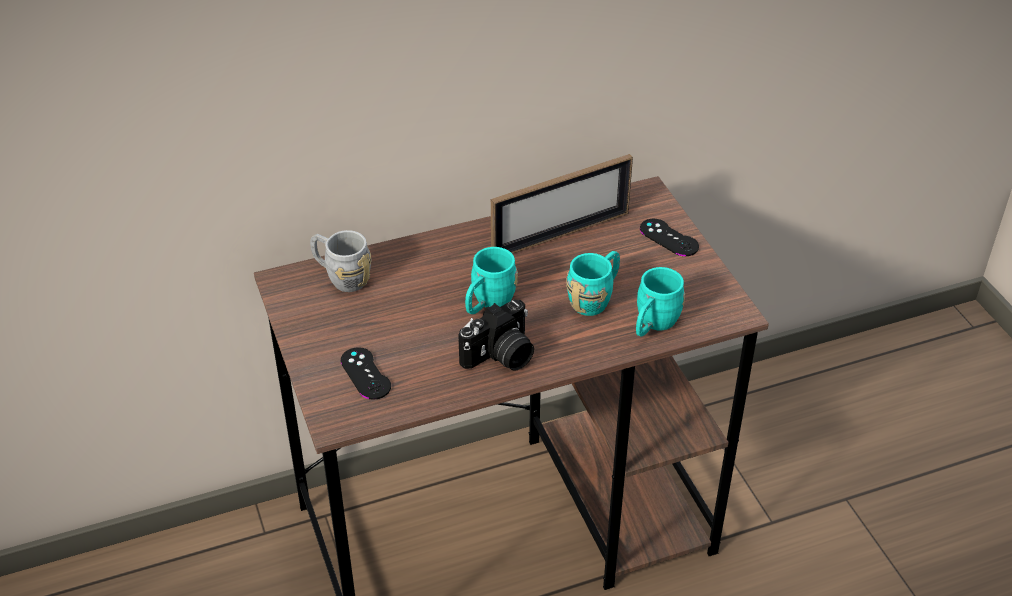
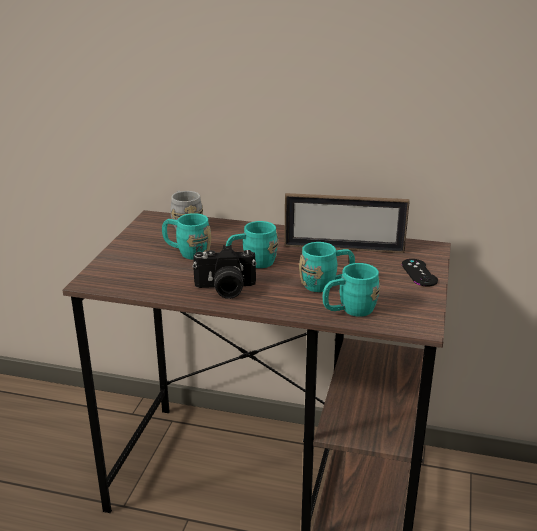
camera: 35 degrees right, 15 degrees down
(365, 373) = (136, 268): black game controller -> none
(395, 320) = (187, 252): none -> turquoise mug

